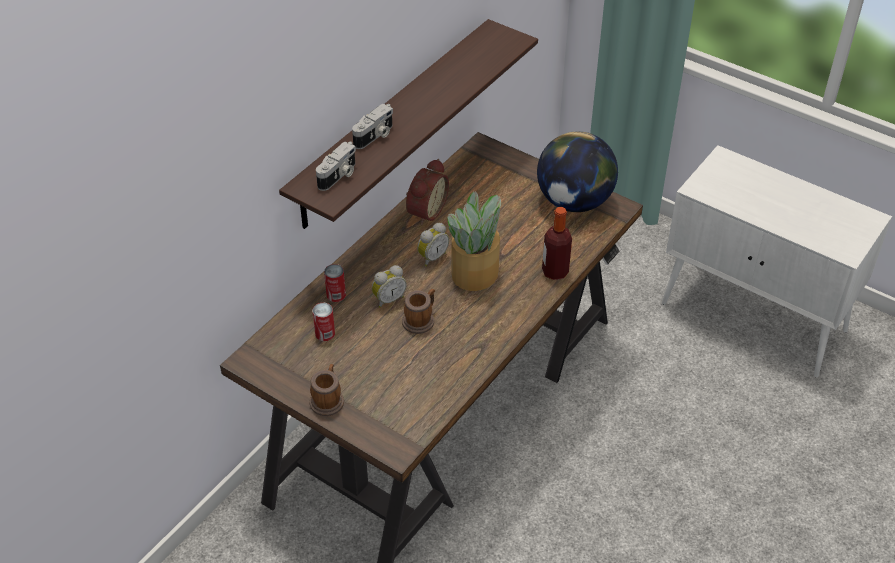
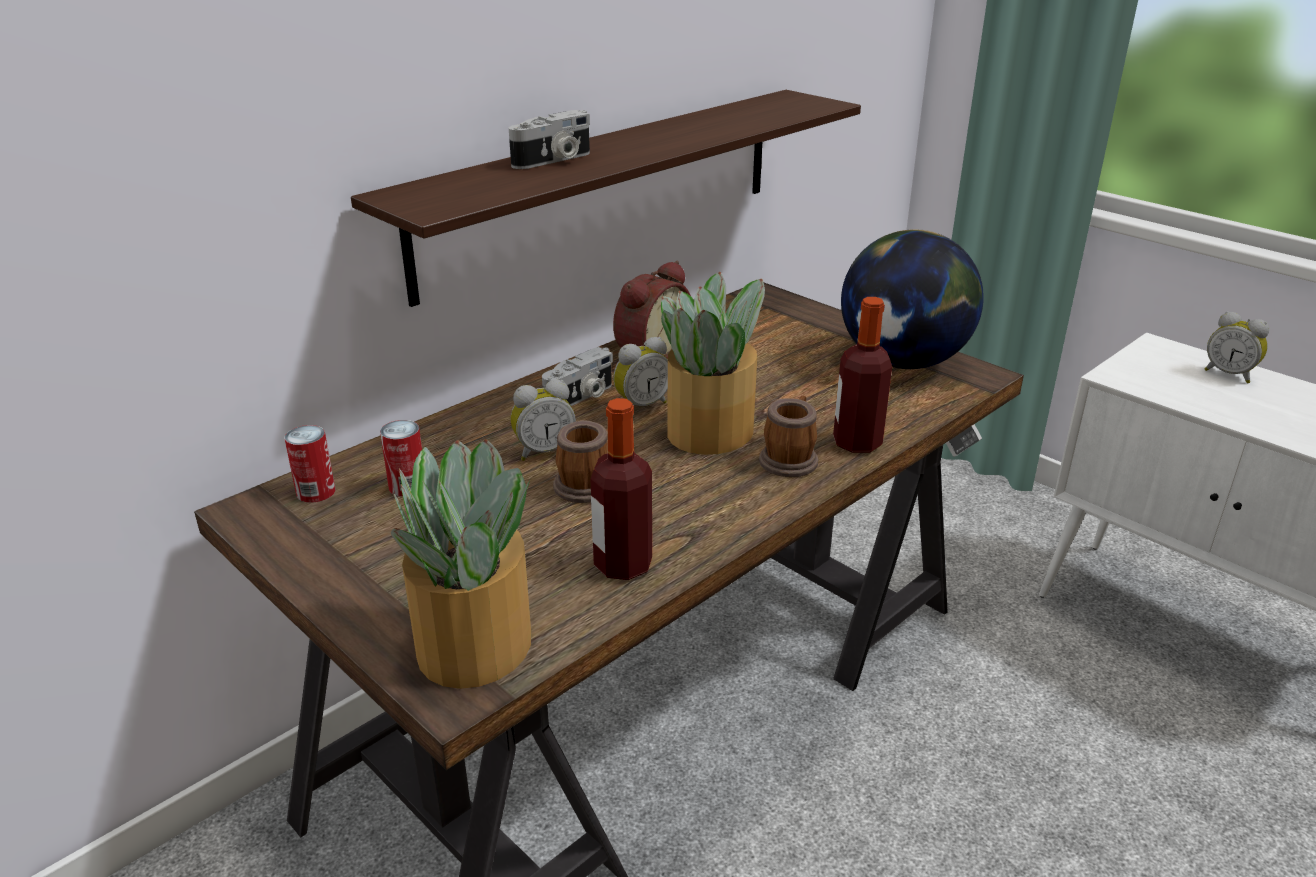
camera: 10 degrees right, 15 degrees down
(328, 399) = (357, 586): mug -> mug (790, 458)
(336, 295) = (455, 437): can -> can (316, 492)
(339, 176) = (465, 189): camera -> camera (581, 397)
(396, 425) = (472, 647): none -> potted plant
(452, 370) = (623, 565): none -> bottle
(761, 179) = (1229, 374): none -> alarm clock

